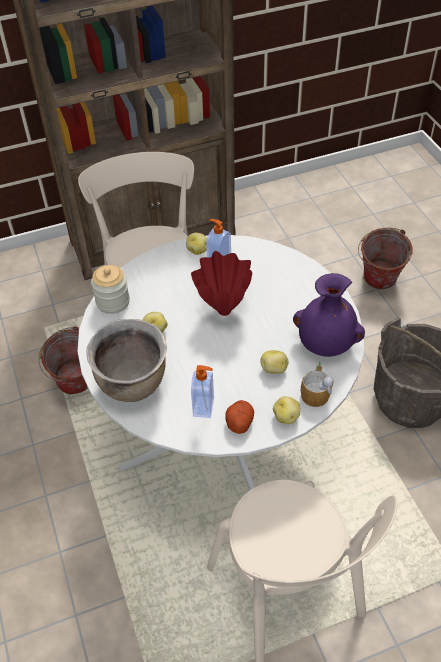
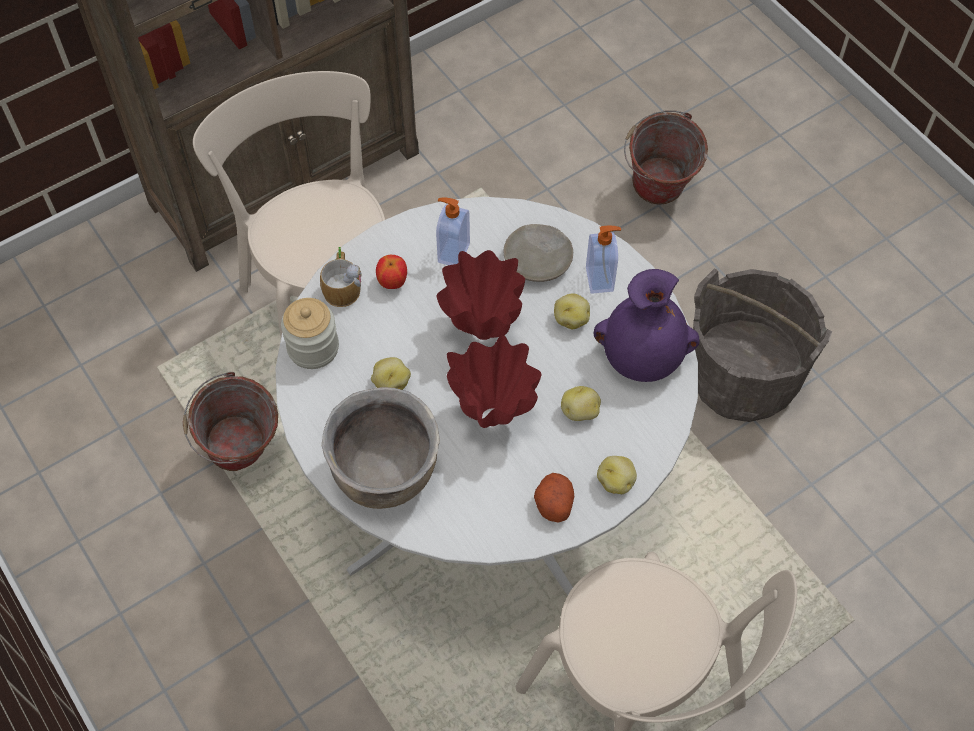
camera: 15 degrees left, 10 degrees up
(175, 274) = (392, 282): none -> apple
(197, 250) = (414, 235): potato -> potato (571, 319)
(204, 407) = (499, 491): soap dispenser -> soap dispenser (600, 279)
(215, 362) = (493, 418): none -> red vase
(272, 276) = (538, 260): none -> beige plate
(316, 391) = (647, 435): mug -> mug (343, 285)

